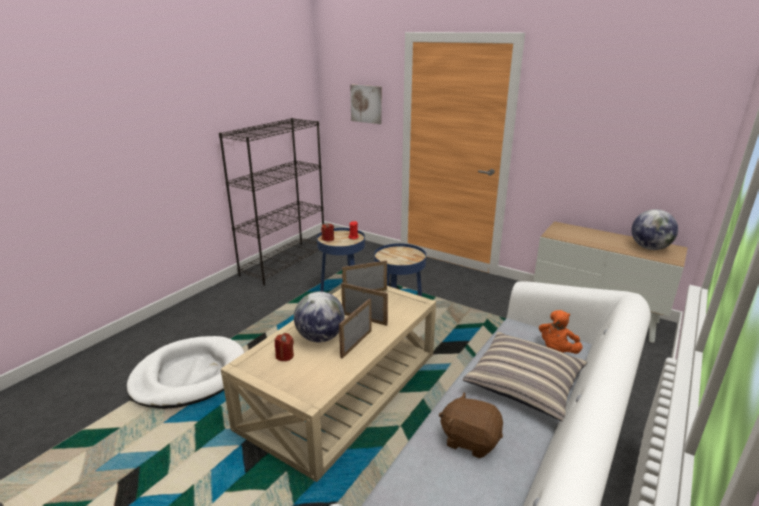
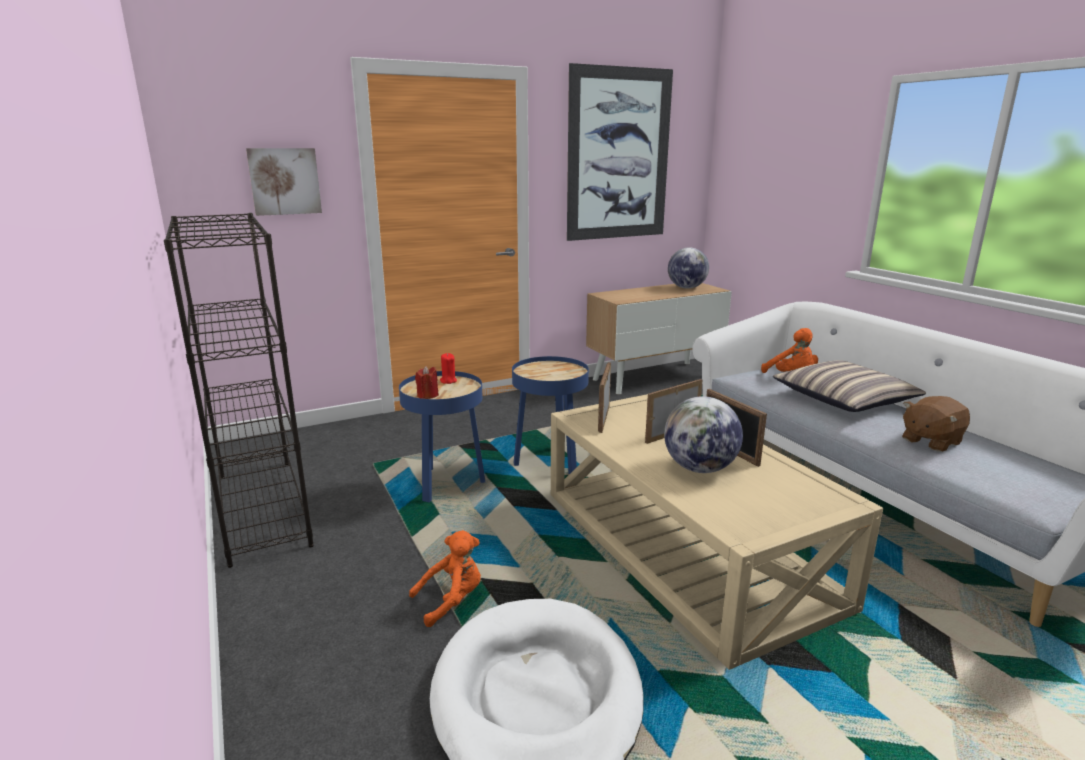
camera: 60 degrees left, 5 degrees down
(245, 331) = (451, 601): none -> orange plush toy
(285, 356) = (733, 500): red candle -> none
(607, 109) = (619, 155): none -> picture

